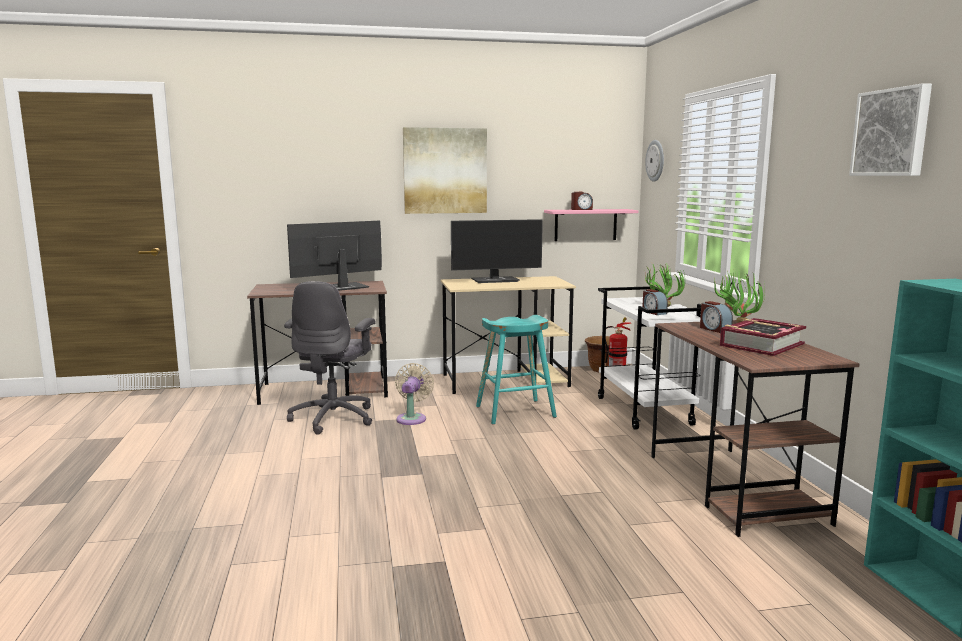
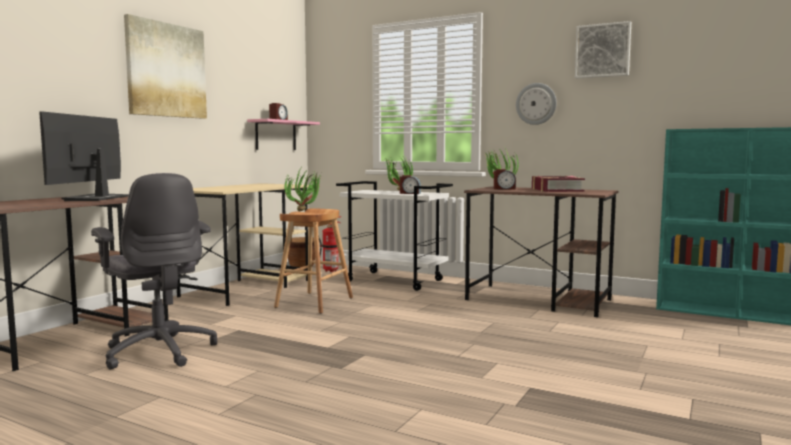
camera: 50 degrees left, 5 degrees down
(412, 418) = (242, 328): beige fan -> none
(496, 280) = (228, 186): monitor -> none
(515, 411) = (314, 302): turquoise stool -> brown stool
(516, 318) = (306, 211): none -> potted plant
(656, 160) = (331, 80): wall clock -> wall clock (536, 104)

